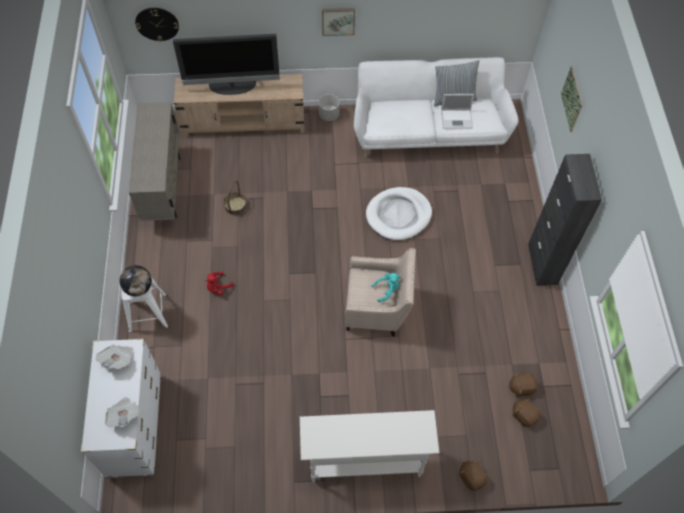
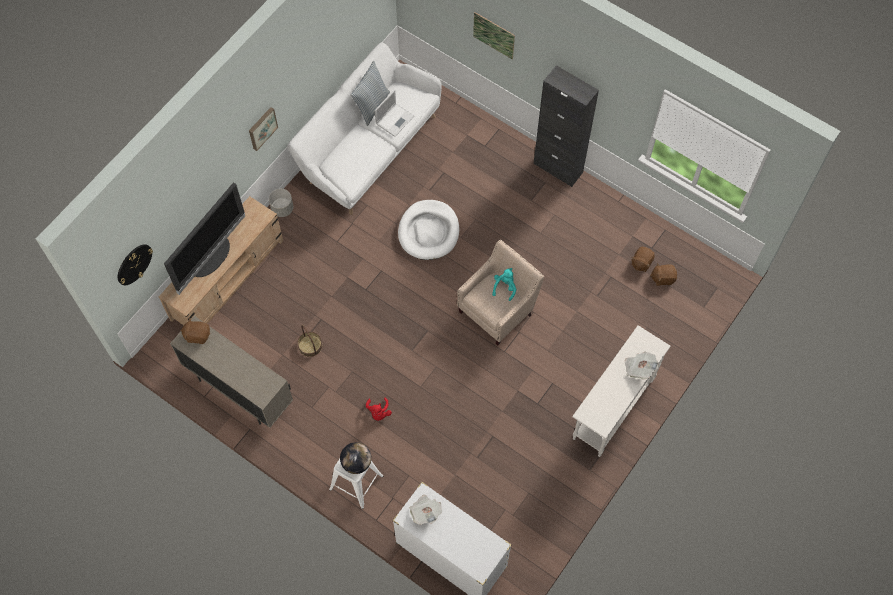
camera: 50 degrees left, 5 degrees up
(124, 415) = (477, 536): newspaper -> newspaper (639, 368)
(471, 477) = (680, 348): brown plush toy -> brown plush toy (197, 335)

